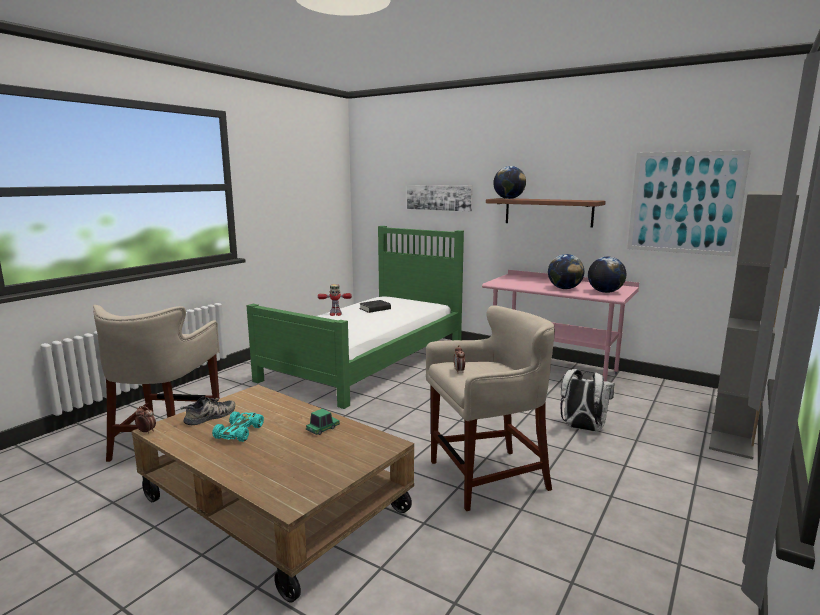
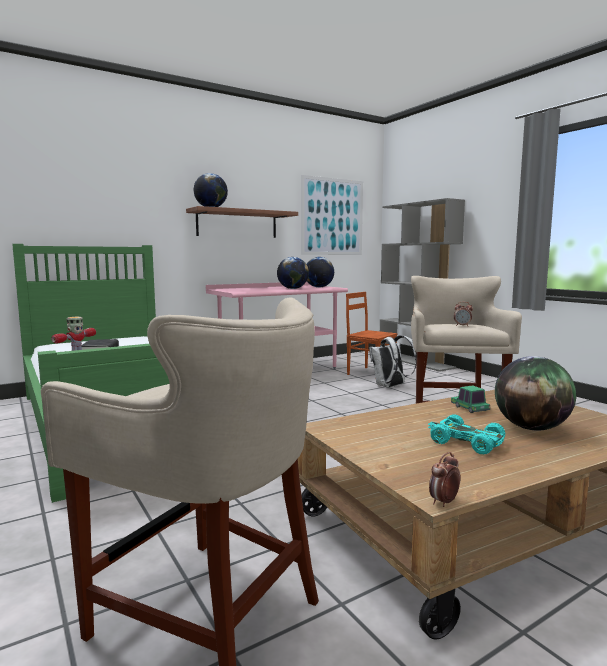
camera: 65 degrees left, 5 degrees down
(210, 417) = (405, 455): shoe -> none
(281, 453) = (531, 428): none -> globe
(439, 197) = (108, 205): picture -> none
(621, 410) = (370, 373): none -> brown chair

